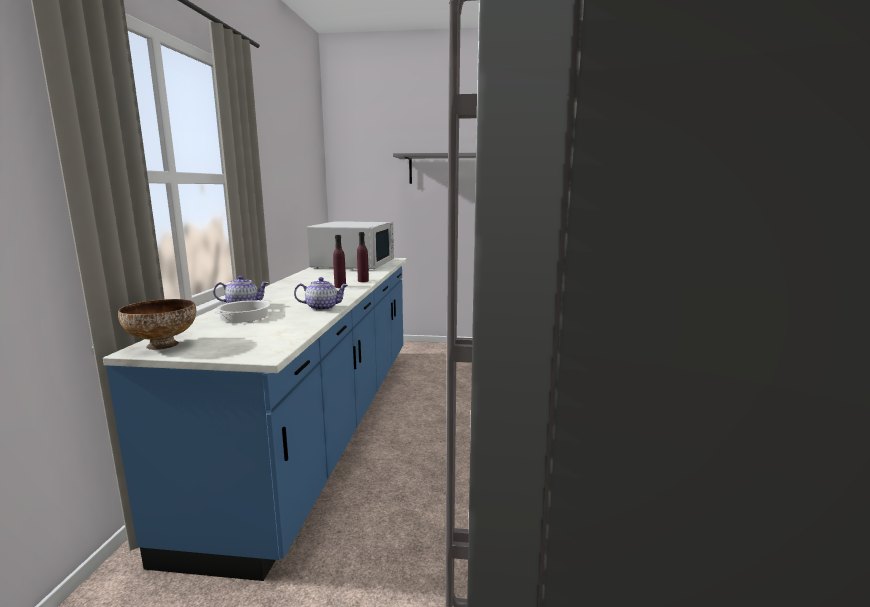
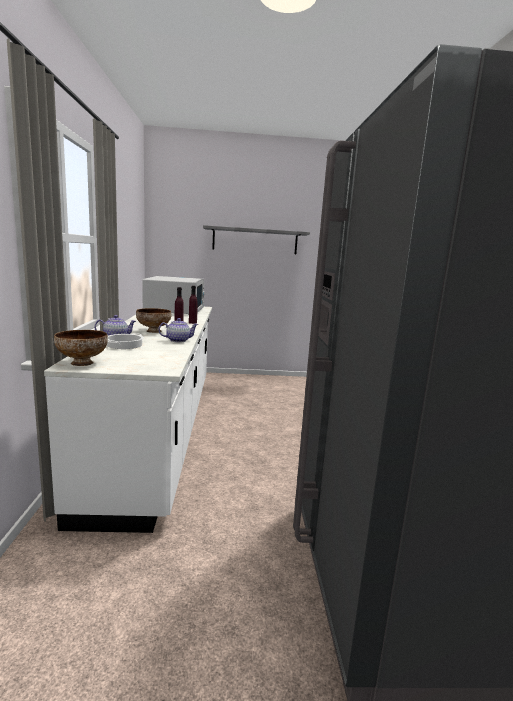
camera: 10 degrees left, 0 degrees up
(300, 294) = (153, 331): none -> bowl
(325, 423) = (160, 430): blue counter -> white counter

